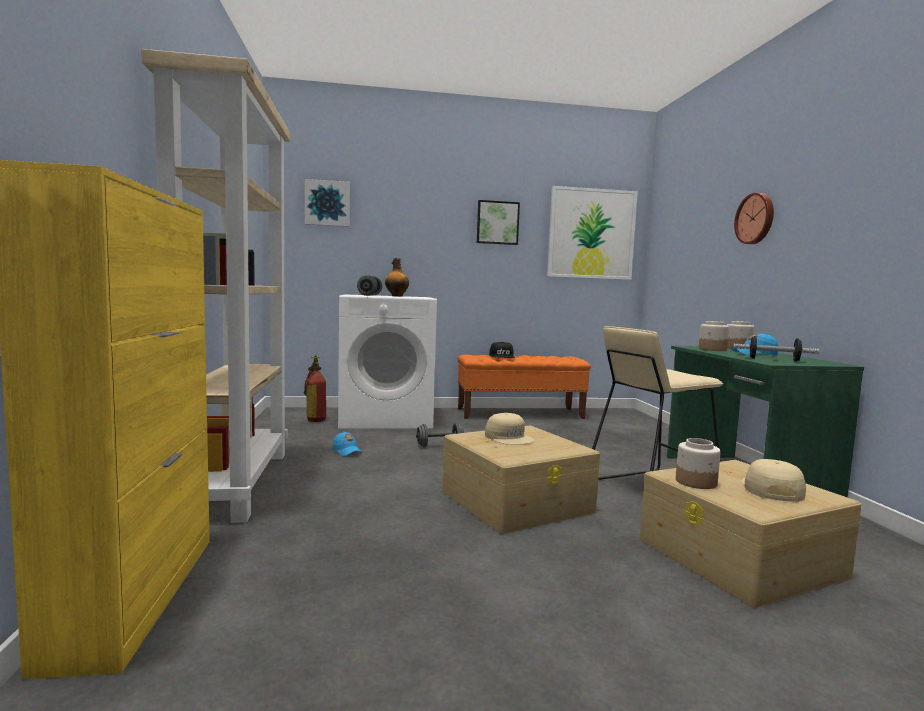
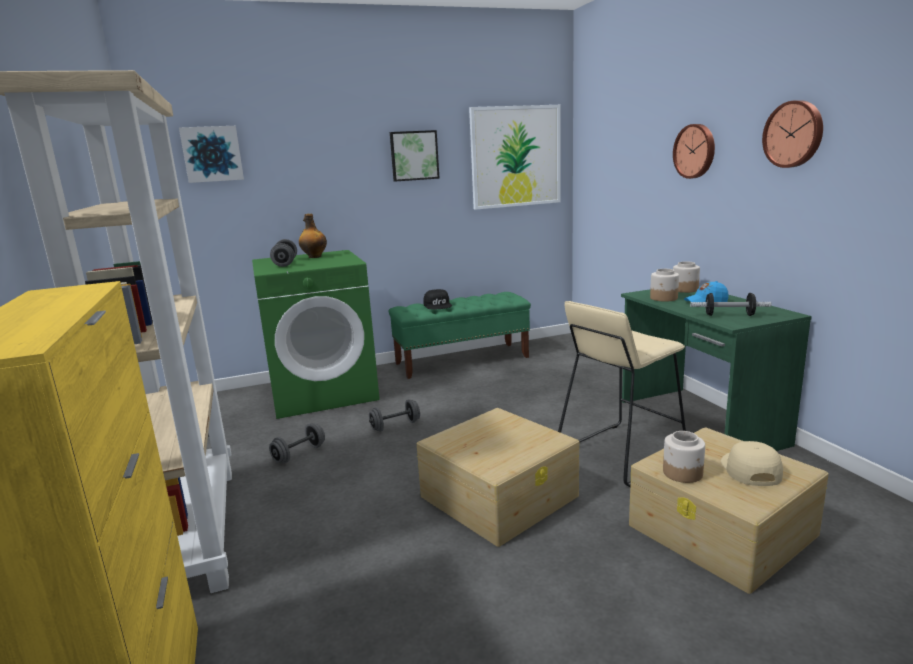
camera: 10 degrees left, 10 degrees up
(314, 418) = (243, 407): fire extinguisher -> none
(347, 451) = (299, 454): blue cap -> grey dumbbell
(386, 418) = (324, 392): white washing machine -> green washing machine
(509, 437) = (484, 434): beige cap -> none
(520, 413) = (462, 360): orange bench -> green bench
(848, 189) = (794, 134): none -> wall clock

